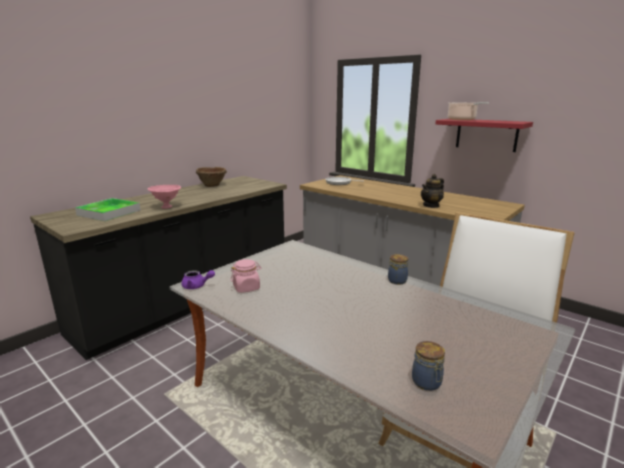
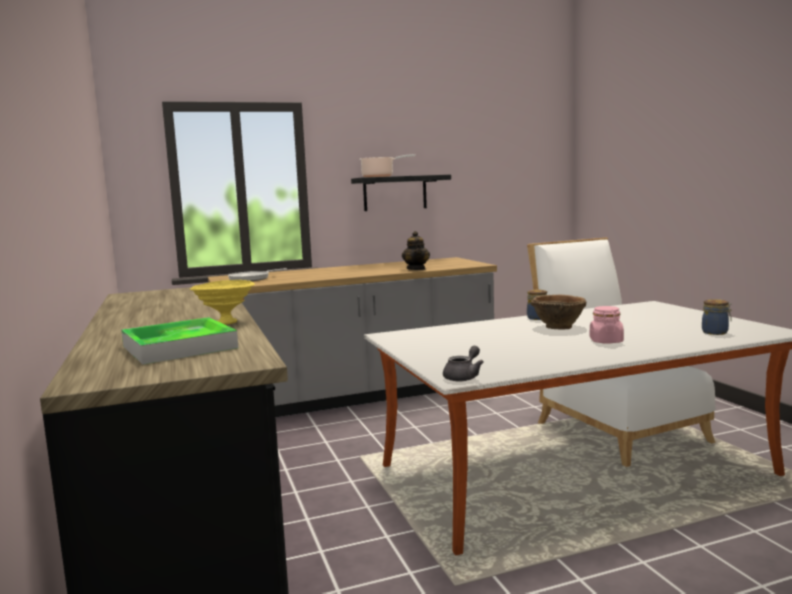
camera: 60 degrees left, 10 degrees down
(166, 207) = (224, 322): pink bowl -> yellow bowl
(197, 286) = (464, 377): purple teapot -> grey teapot
(212, 185) = (132, 305): brown bowl -> brown bowl (558, 327)
(246, 287) = (495, 359): pink jar -> pink jar (606, 341)
(486, 134) = (395, 193): red shelf -> black shelf

